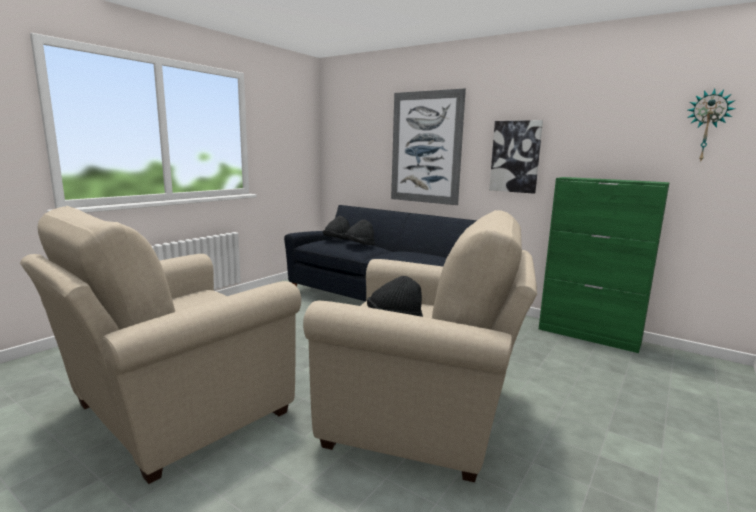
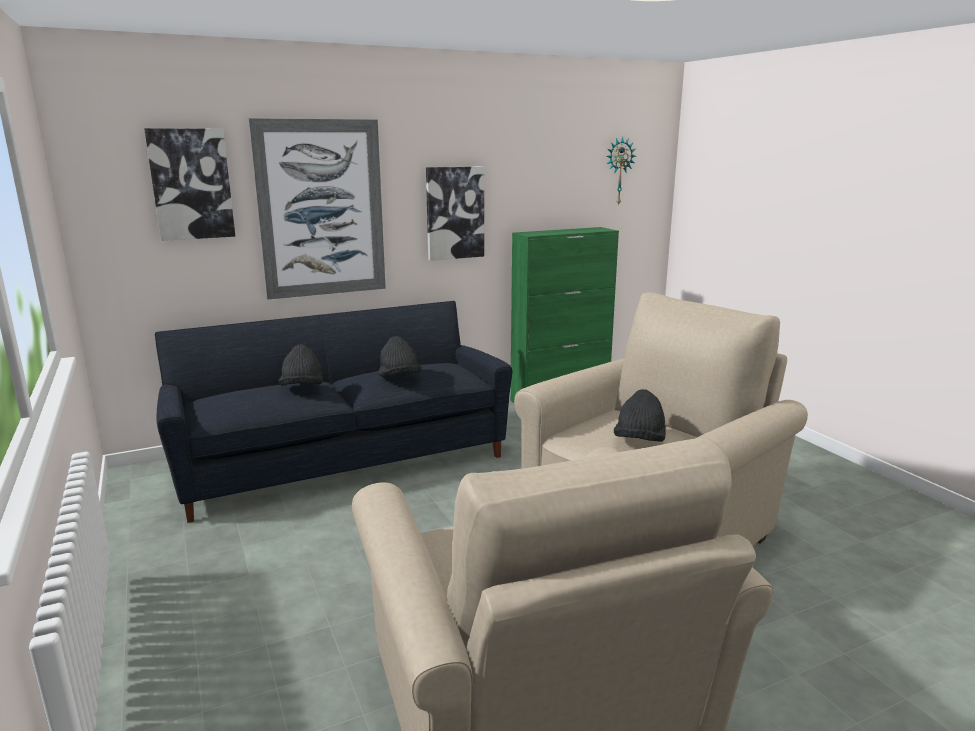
camera: 60 degrees left, 5 degrees up
(337, 240) = (246, 395): black hat -> black hat (399, 378)
(366, 130) = (191, 184): none -> picture

